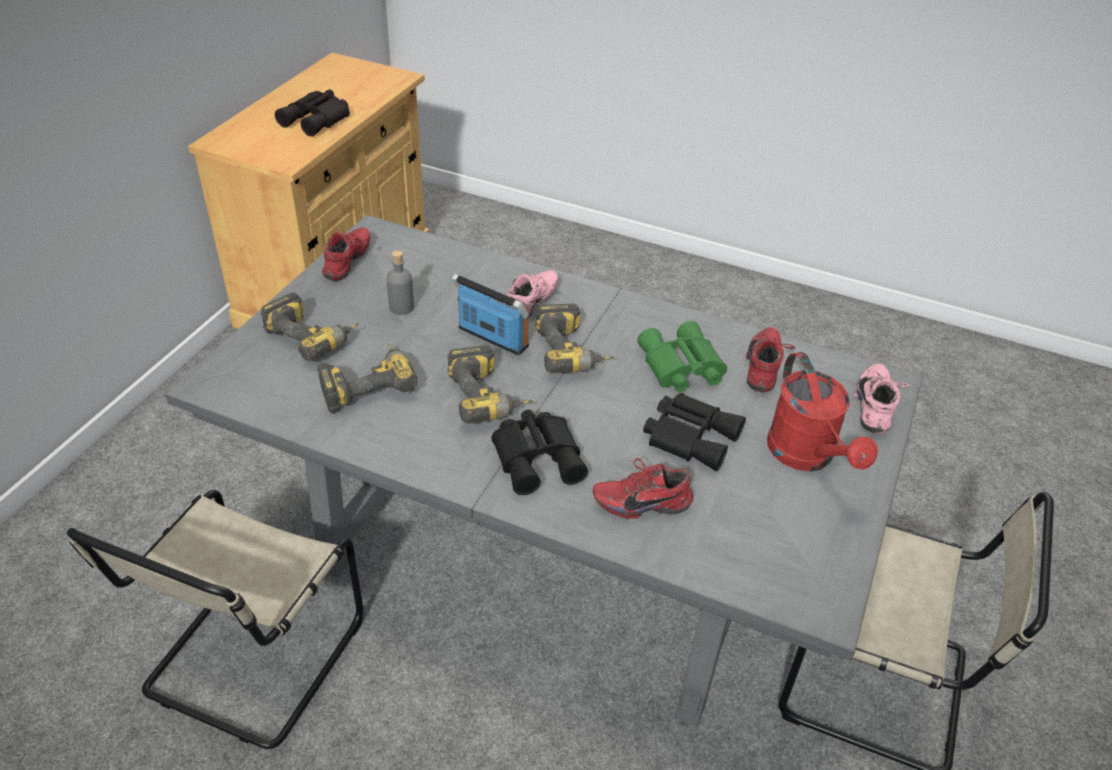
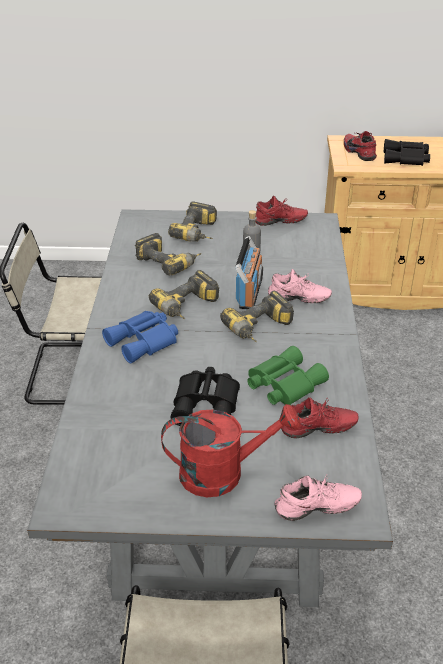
camera: 70 degrees right, 5 degrees down
(539, 457) = (144, 342): black binoculars -> blue binoculars
(641, 501) = (126, 394): red shoe -> red shoe (360, 152)
(807, 456) = (223, 473): red watering can -> red watering can turned 150 degrees counterclockwise

